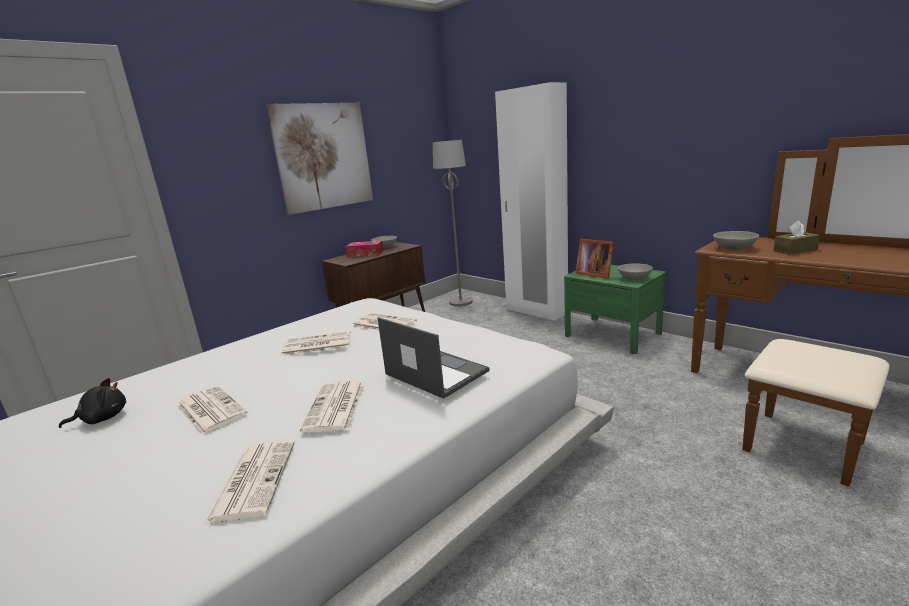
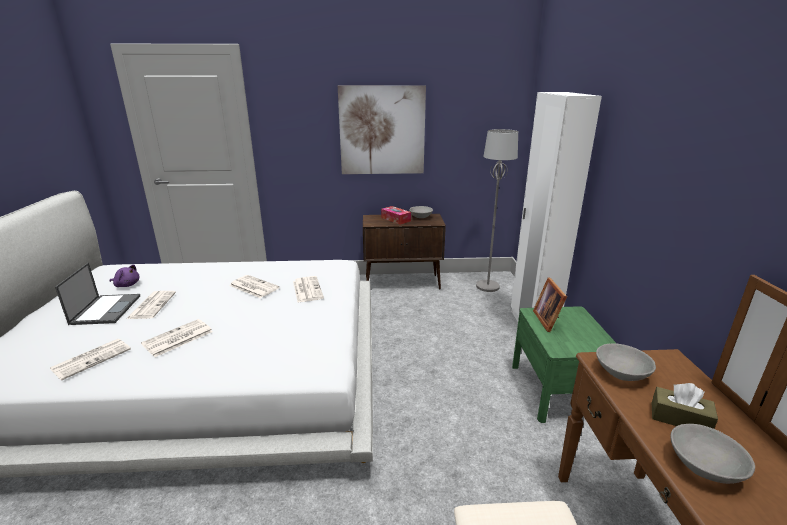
camera: 40 degrees right, 5 degrees up
(102, 418) = (127, 285): black plush toy -> purple plush toy
(435, 372) = (244, 347): laptop -> laptop (106, 309)
(634, 278) = (573, 345): grey bowl -> grey bowl (703, 467)

